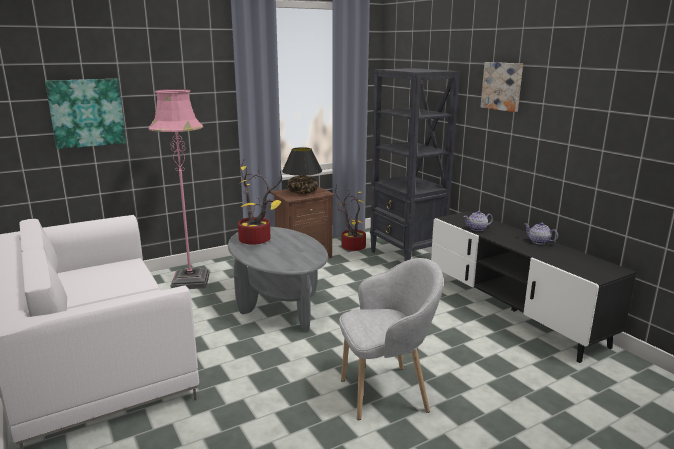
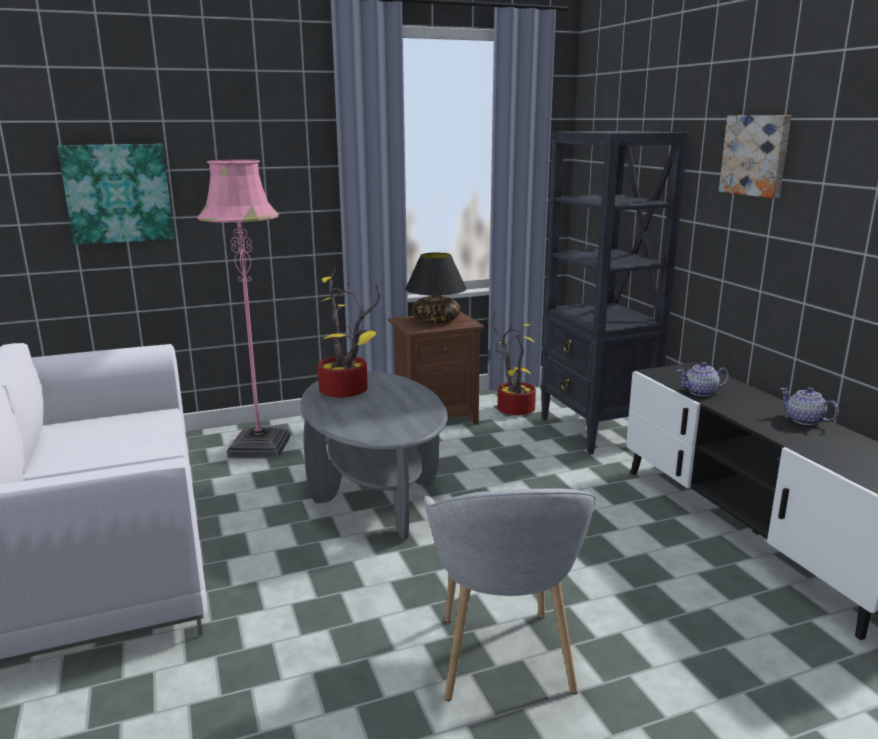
camera: 10 degrees right, 0 degrees up
(386, 393) = (503, 659): grey armchair -> grey armchair turned 90 degrees clockwise

